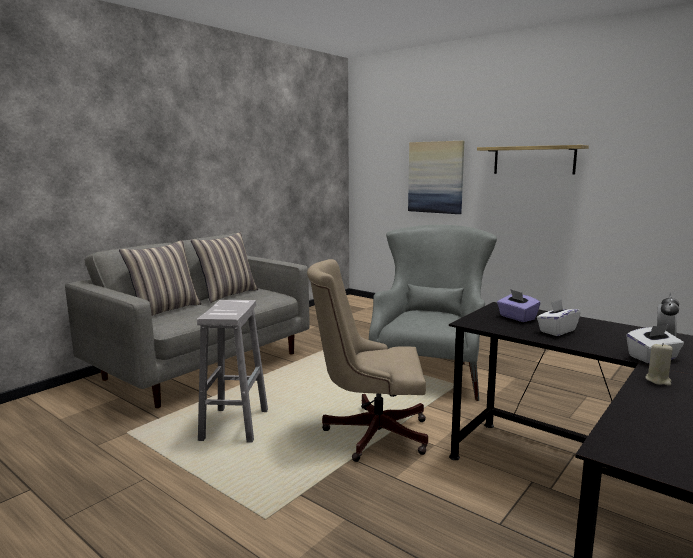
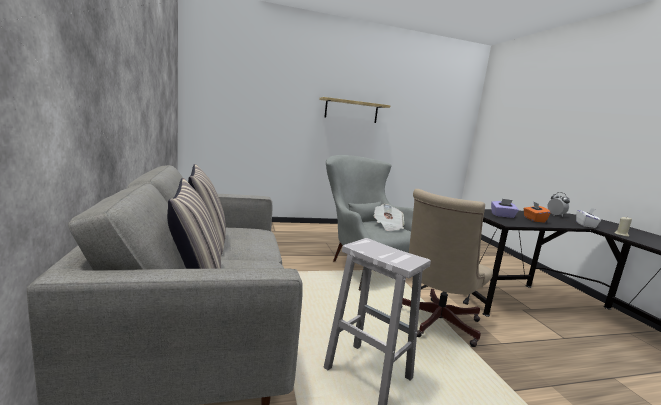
camera: 55 degrees left, 0 degrees up
(436, 177) = (276, 115): picture -> none
(436, 319) = (388, 226): none -> newspaper
(557, 331) = (534, 219): white tissue box -> orange tissue box

